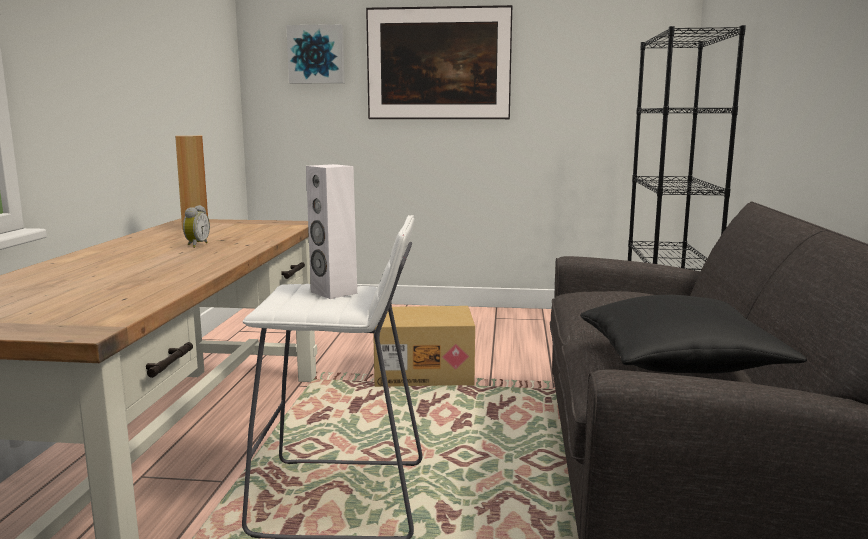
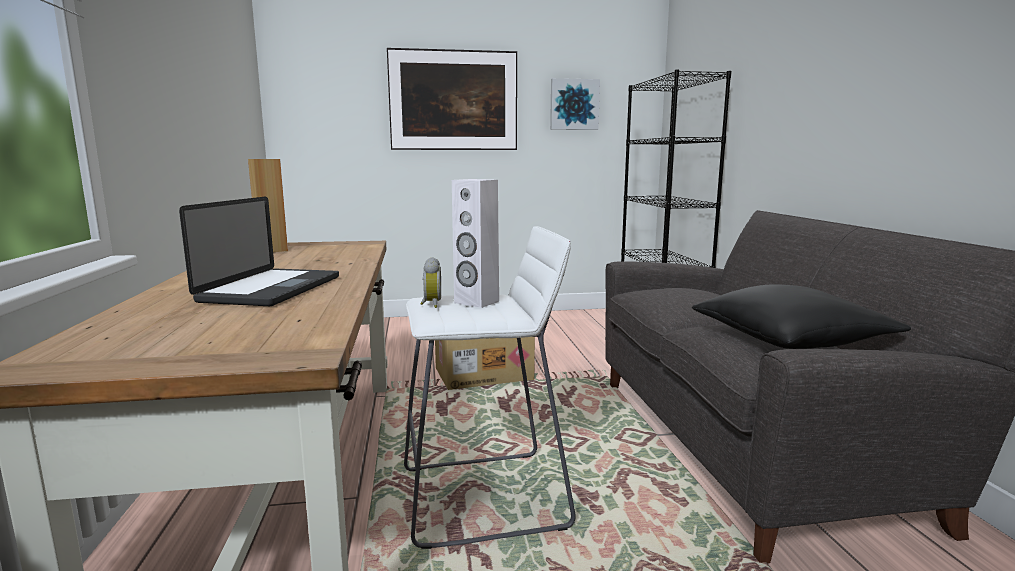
camera: 15 degrees left, 0 degrees up
(142, 267) = (272, 289): none -> laptop
(196, 245) = (298, 266): alarm clock -> alarm clock (430, 304)
(316, 54) = (339, 89): picture -> picture (574, 104)

